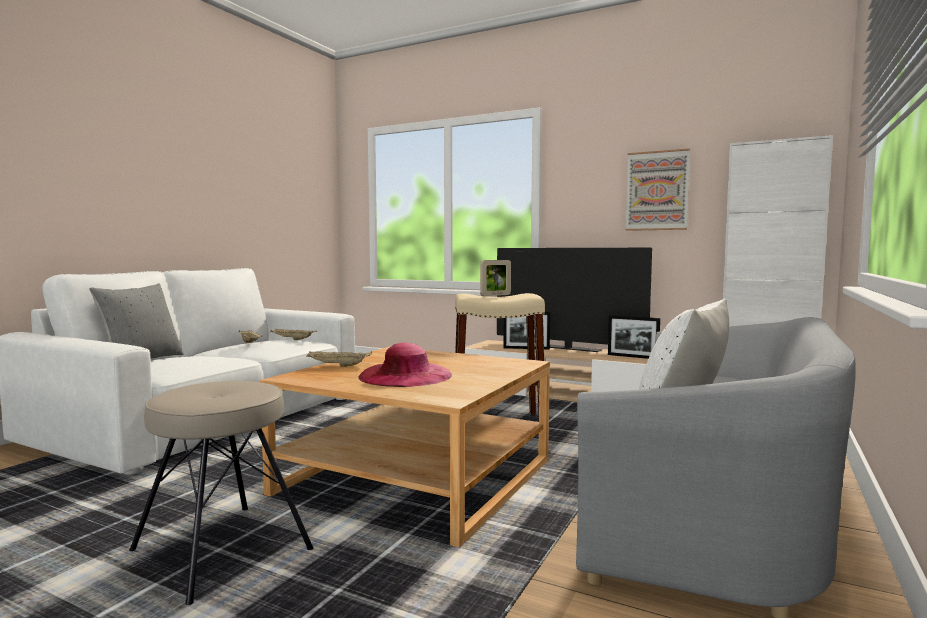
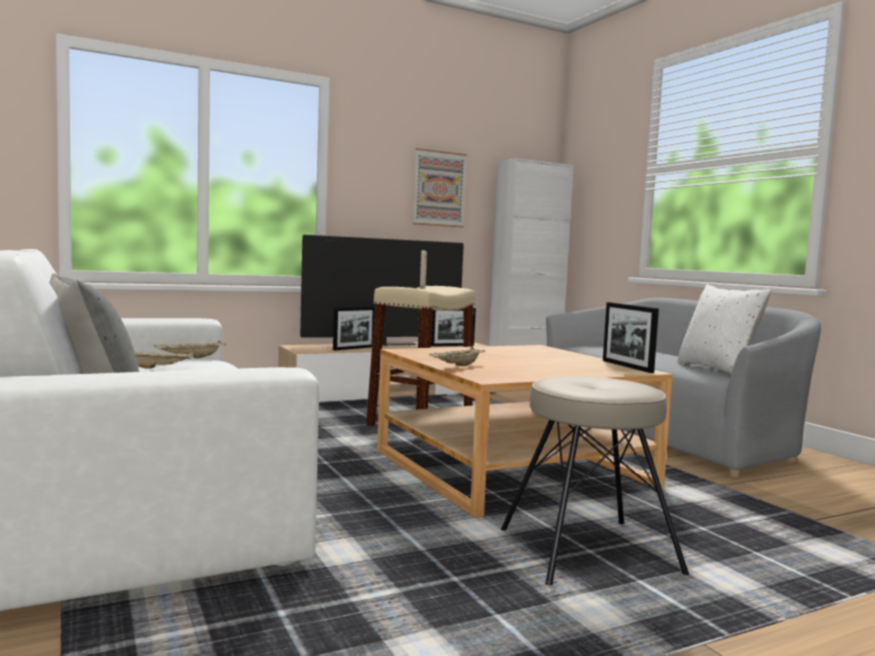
camera: 55 degrees left, 0 degrees up
(405, 375) = (539, 364): pink hat -> none
(468, 392) = (627, 366): none -> picture frame

